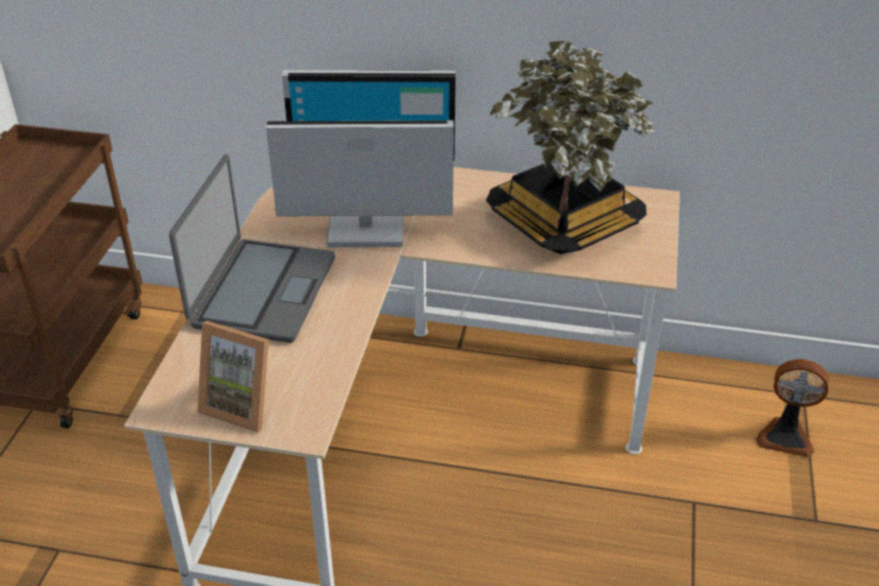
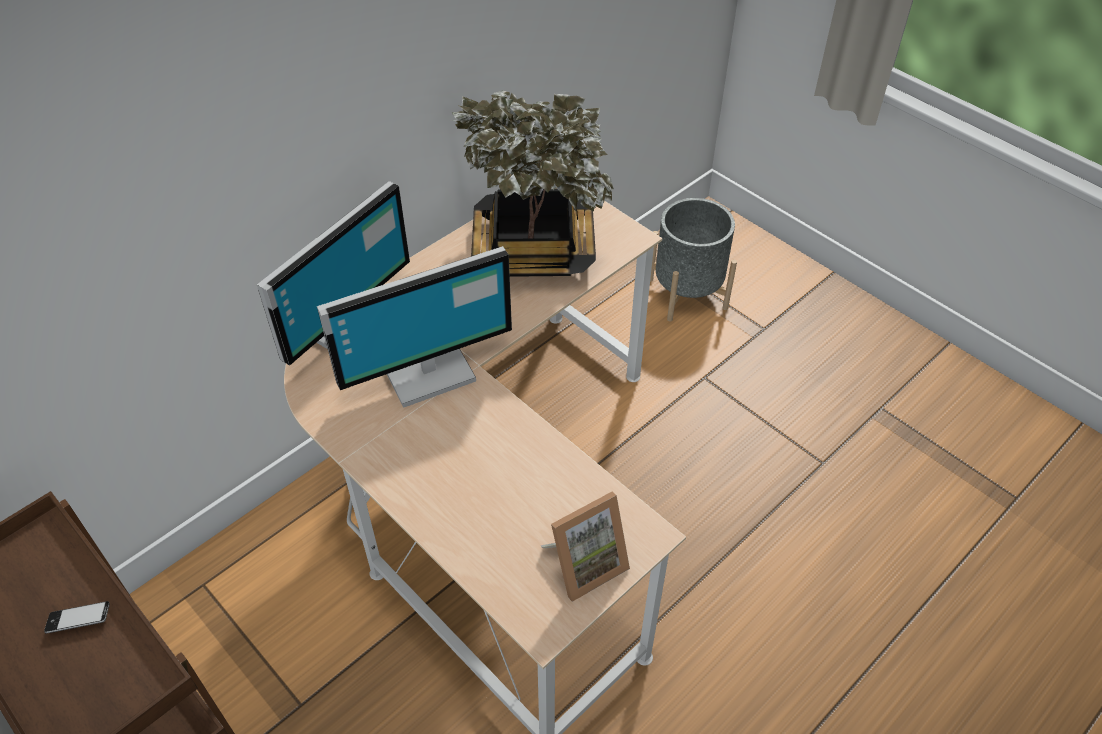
camera: 55 degrees left, 10 degrees up
(28, 200) = (79, 619): none -> phone
(262, 291) = (443, 482): laptop -> none
(365, 232) = (427, 371): monitor -> monitor turned 150 degrees counterclockwise
(785, 436) = (687, 293): fan -> grey planter

